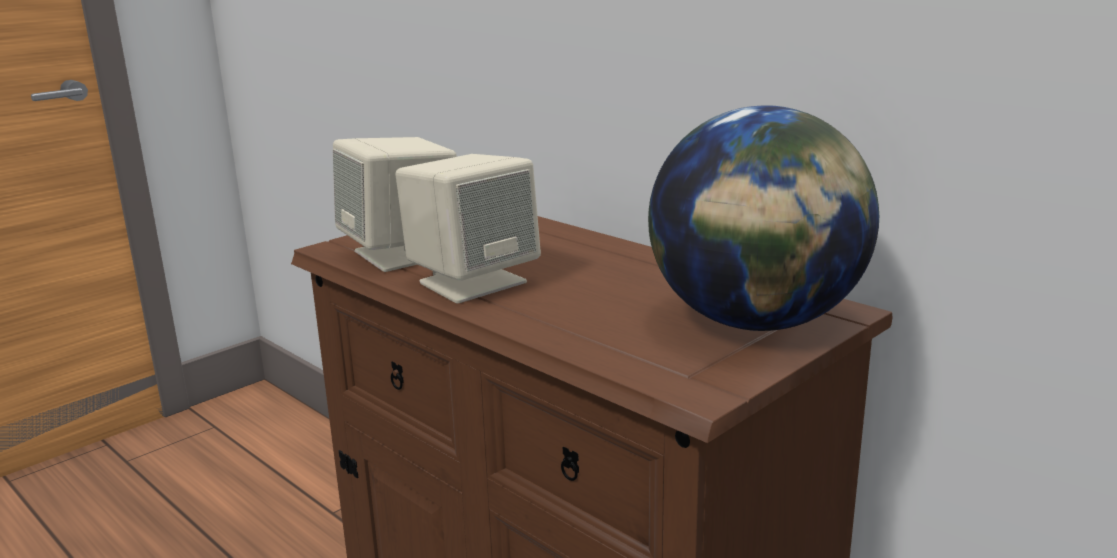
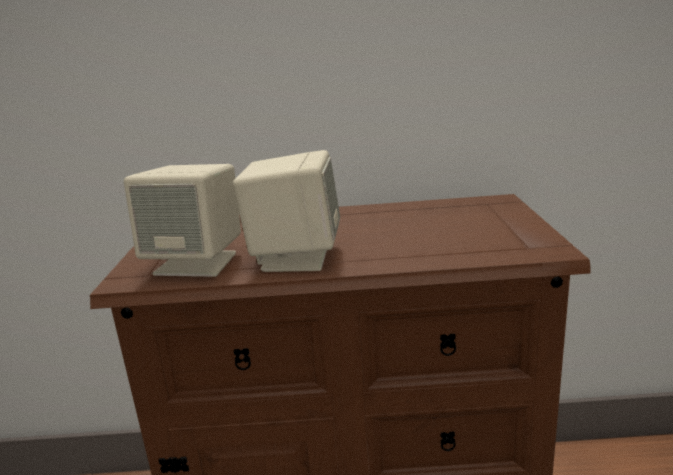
camera: 45 degrees left, 0 degrees up
(756, 322) = (484, 216): globe -> none

